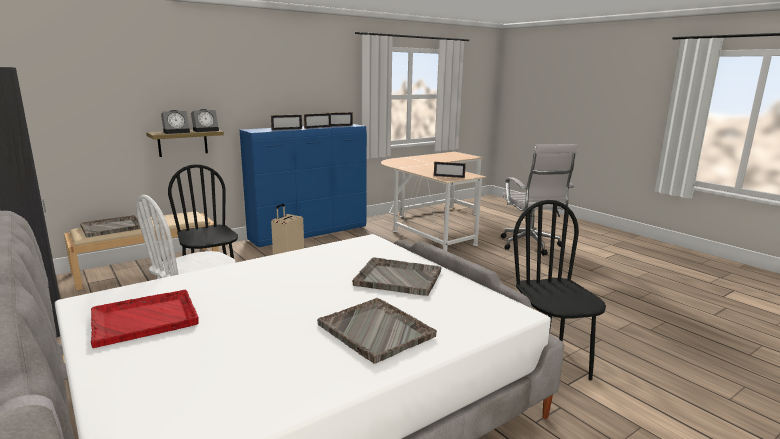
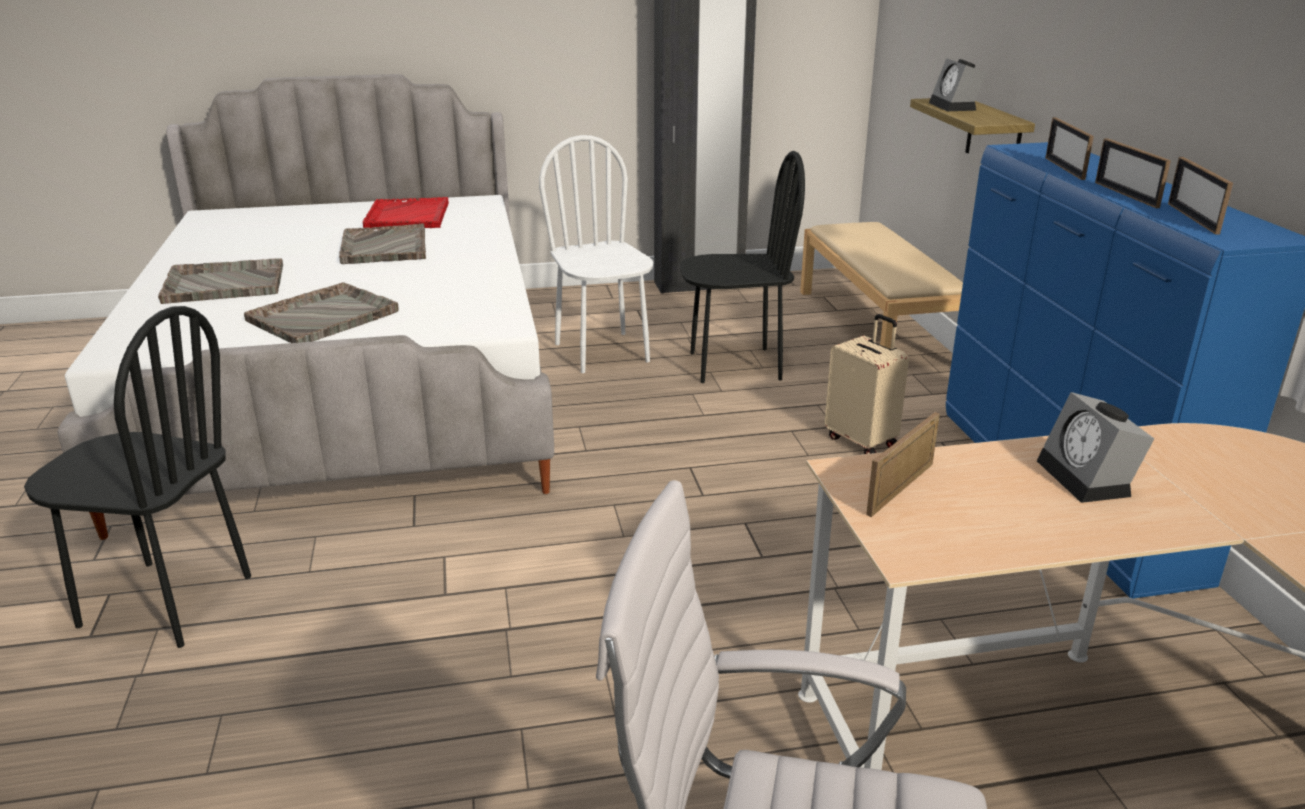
camera: 115 degrees right, 10 degrees up
(112, 227) = (866, 236): grey tray -> grey tray (384, 247)
(206, 130) = (985, 118): alarm clock -> alarm clock (1088, 479)

